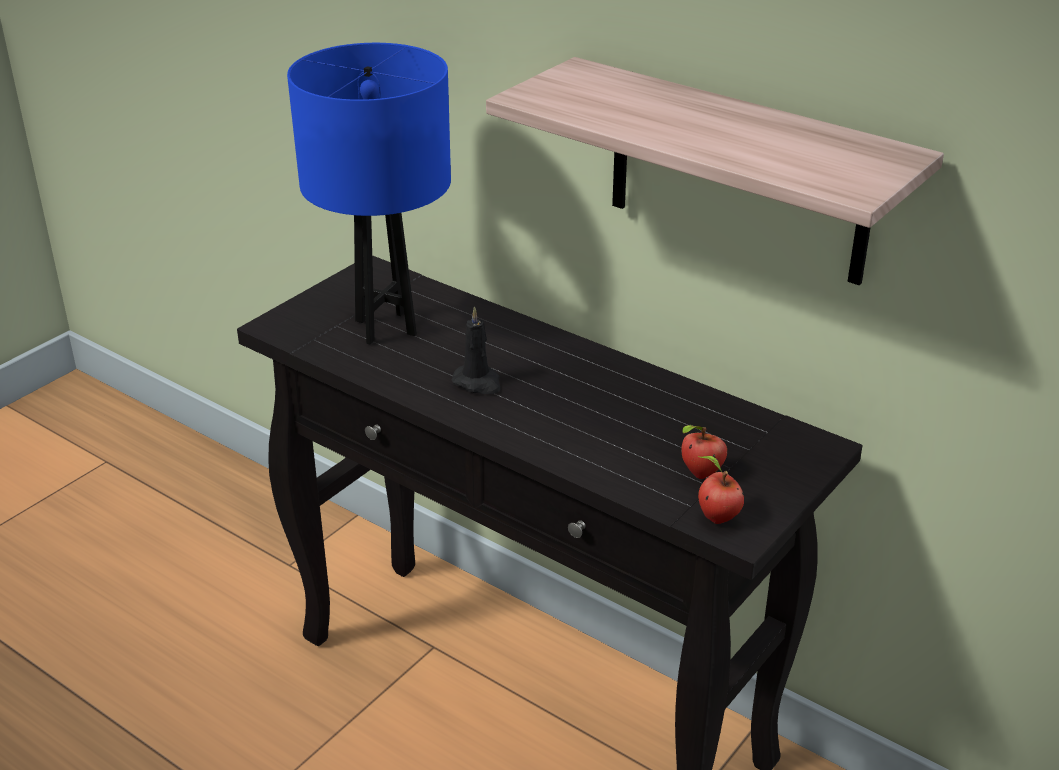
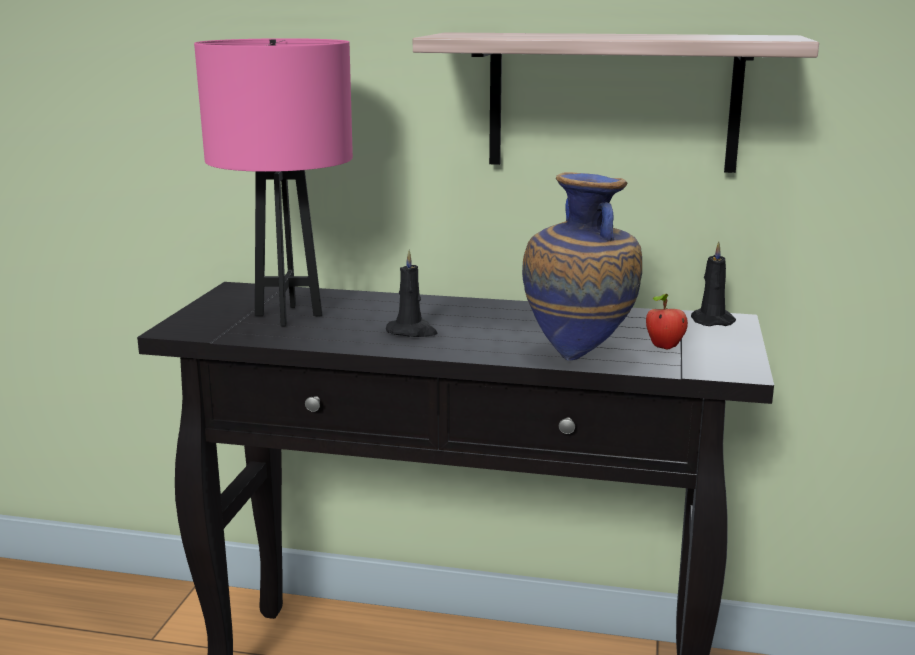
camera: 25 degrees left, 15 degrees down
(385, 327) = (288, 315): blue table lamp -> pink table lamp
(601, 467) = (580, 357): none -> vase
(716, 517) = (710, 366): apple -> none
(797, 443) = (711, 320): none -> black candle

